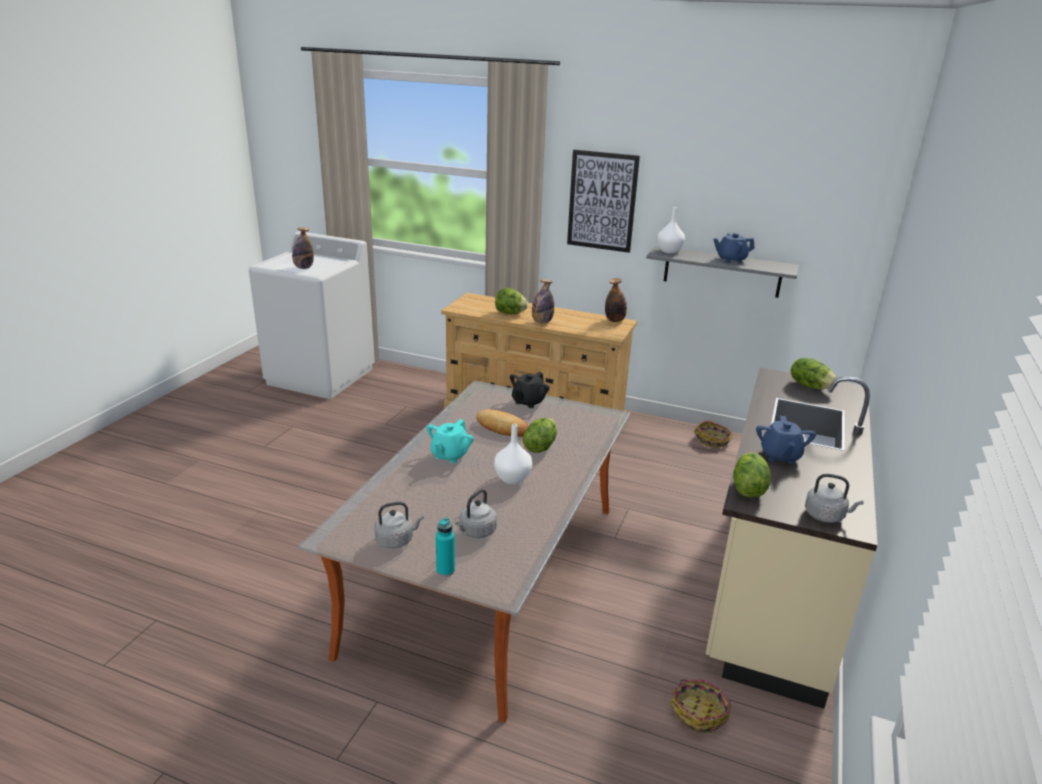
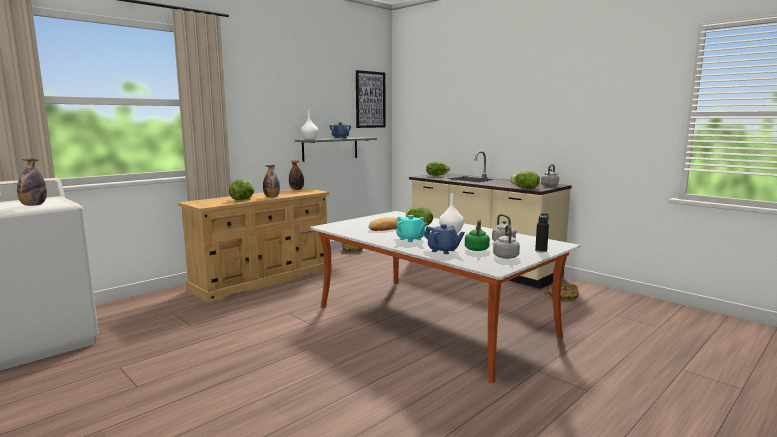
camera: 65 degrees left, 15 degrees down
(425, 512) = (477, 249): none -> green kettle
(445, 570) = (541, 251): turquoise bottle -> black bottle
(528, 402) = (359, 221): black teapot -> none
(602, 201) = (259, 114): picture -> picture (370, 99)
(780, 456) = (499, 183): blue teapot -> blue teapot (443, 251)

